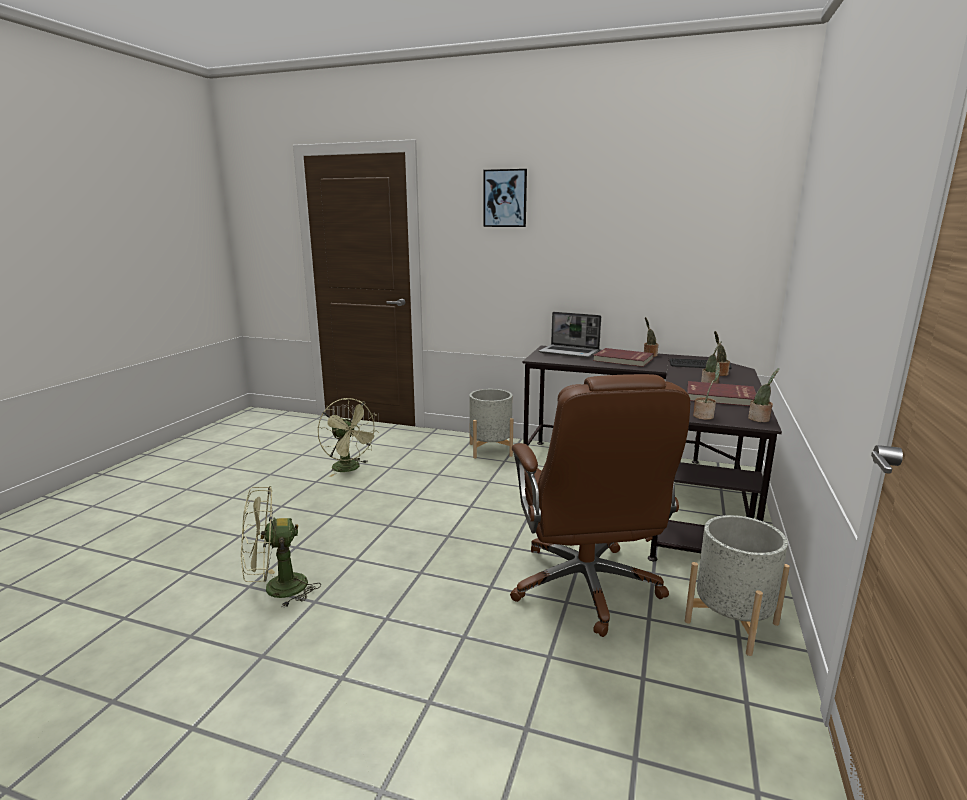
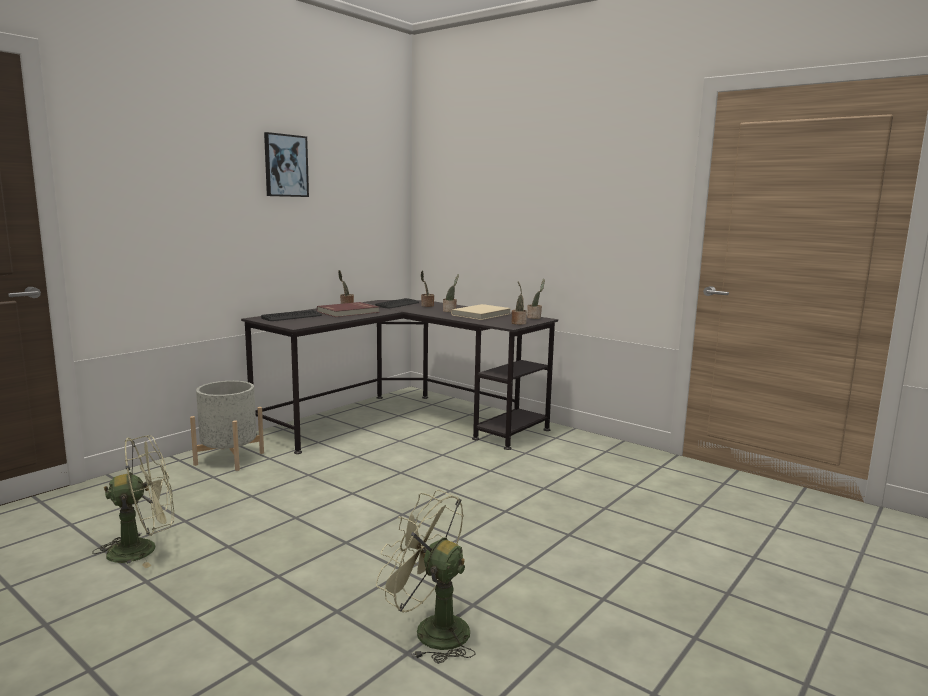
camera: 70 degrees left, 5 degrees down
(276, 589) = (430, 630): green fan -> green fan turned 120 degrees clockwise
(505, 198) = (183, 142): picture -> picture (285, 165)
(570, 352) = (292, 317): laptop -> keyboard
(586, 587) = (529, 477): brown office chair -> none
(720, 397) = (482, 314): red book -> beige book
(731, 622) = (591, 449): grey planter -> none

